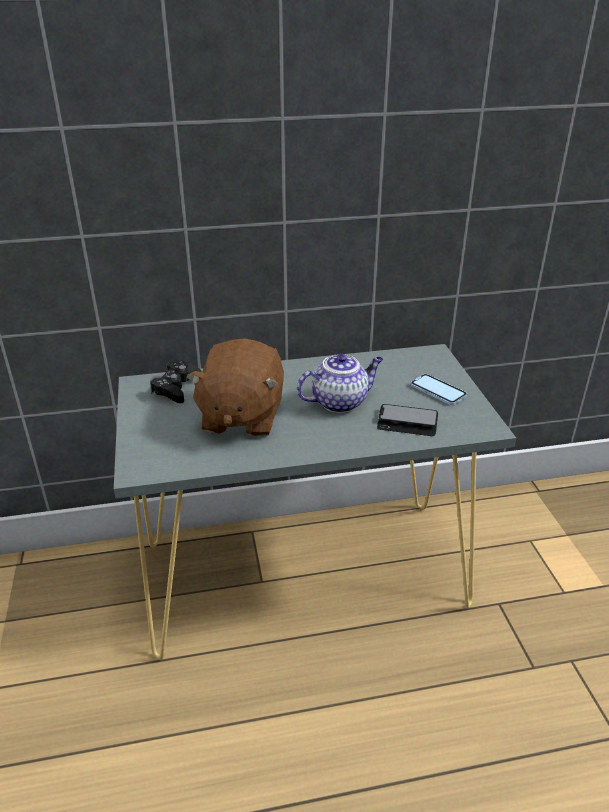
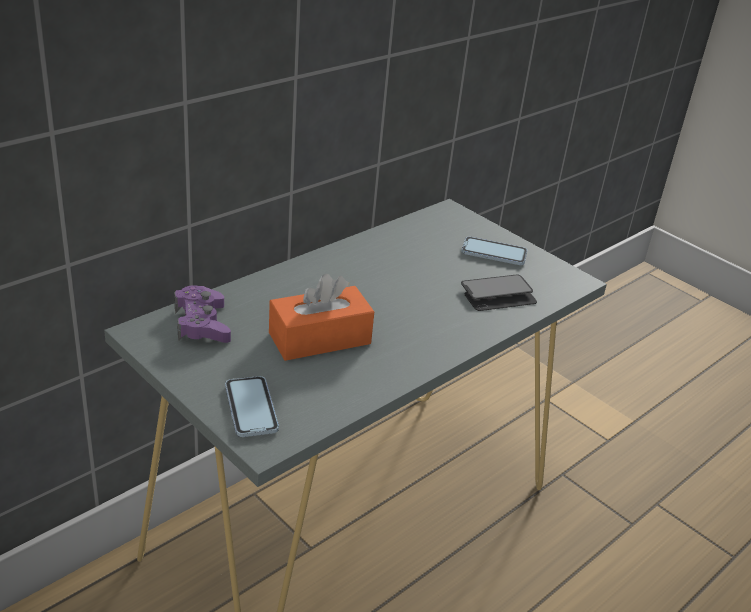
camera: 35 degrees left, 0 degrees up
(151, 447) = (251, 408): none -> phone
(177, 388) = (202, 324): black game controller -> purple game controller
(241, 417) = (319, 338): brown plush toy -> orange tissue box
(340, 401) = (410, 290): teapot -> none

